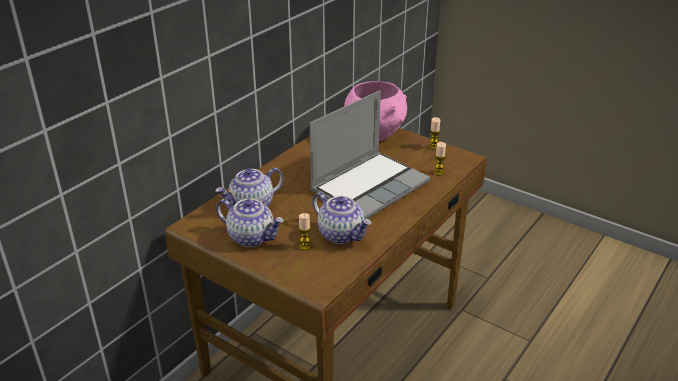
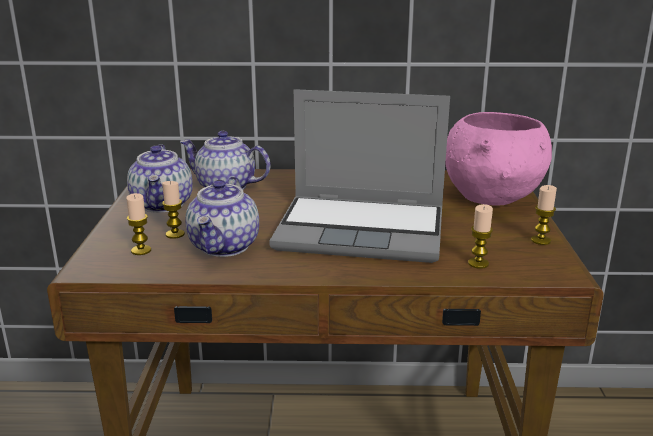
camera: 55 degrees right, 10 degrees down
(315, 264) = (141, 250): none -> candle

